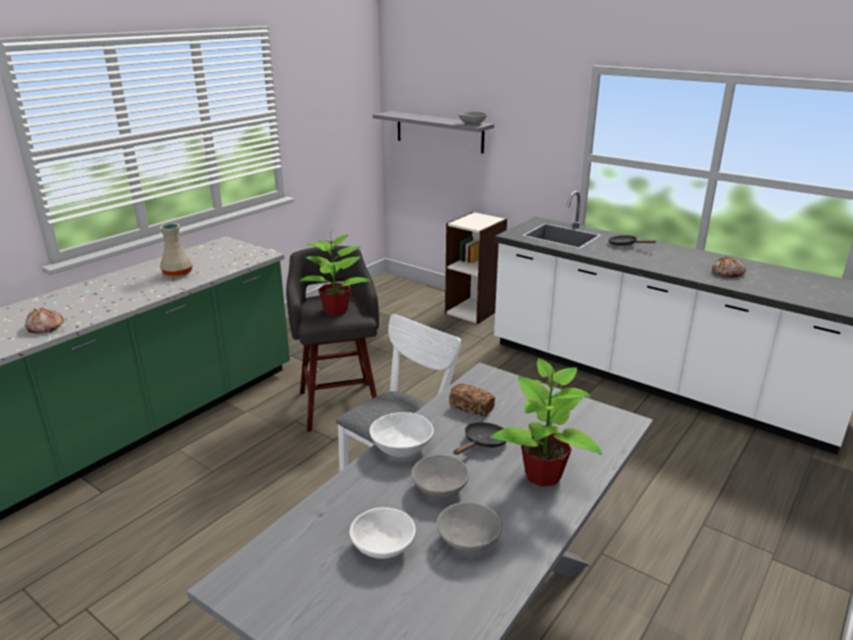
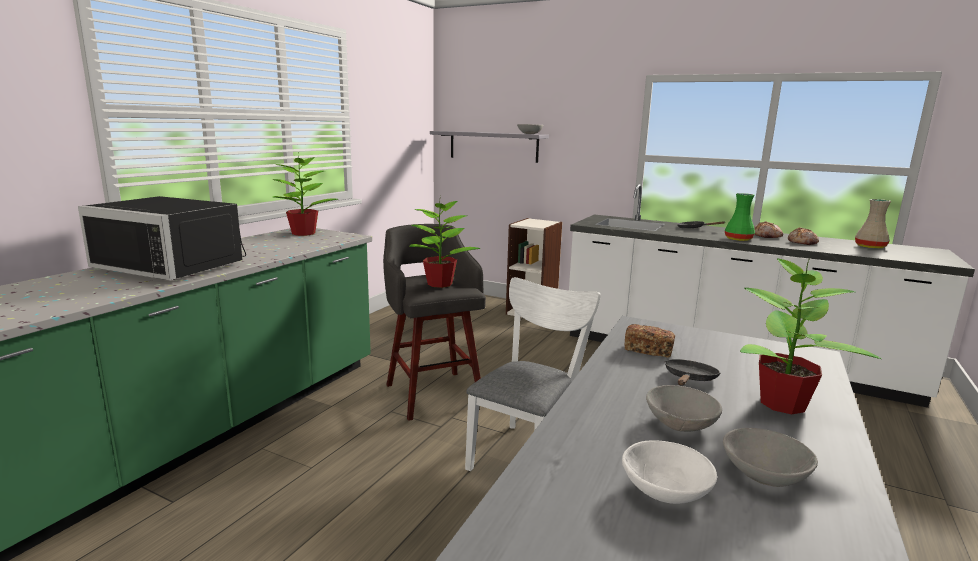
camera: 10 degrees left, 10 degrees down
(45, 327) = (114, 289): bread -> bread (766, 236)
(100, 296) = (177, 265): none -> black microwave
(178, 274) = (263, 249): beige vase -> beige vase (871, 247)
(223, 249) = (304, 233): none -> potted plant
(402, 448) = (603, 389): white bowl -> none
(658, 266) = (738, 239): none -> green vase

